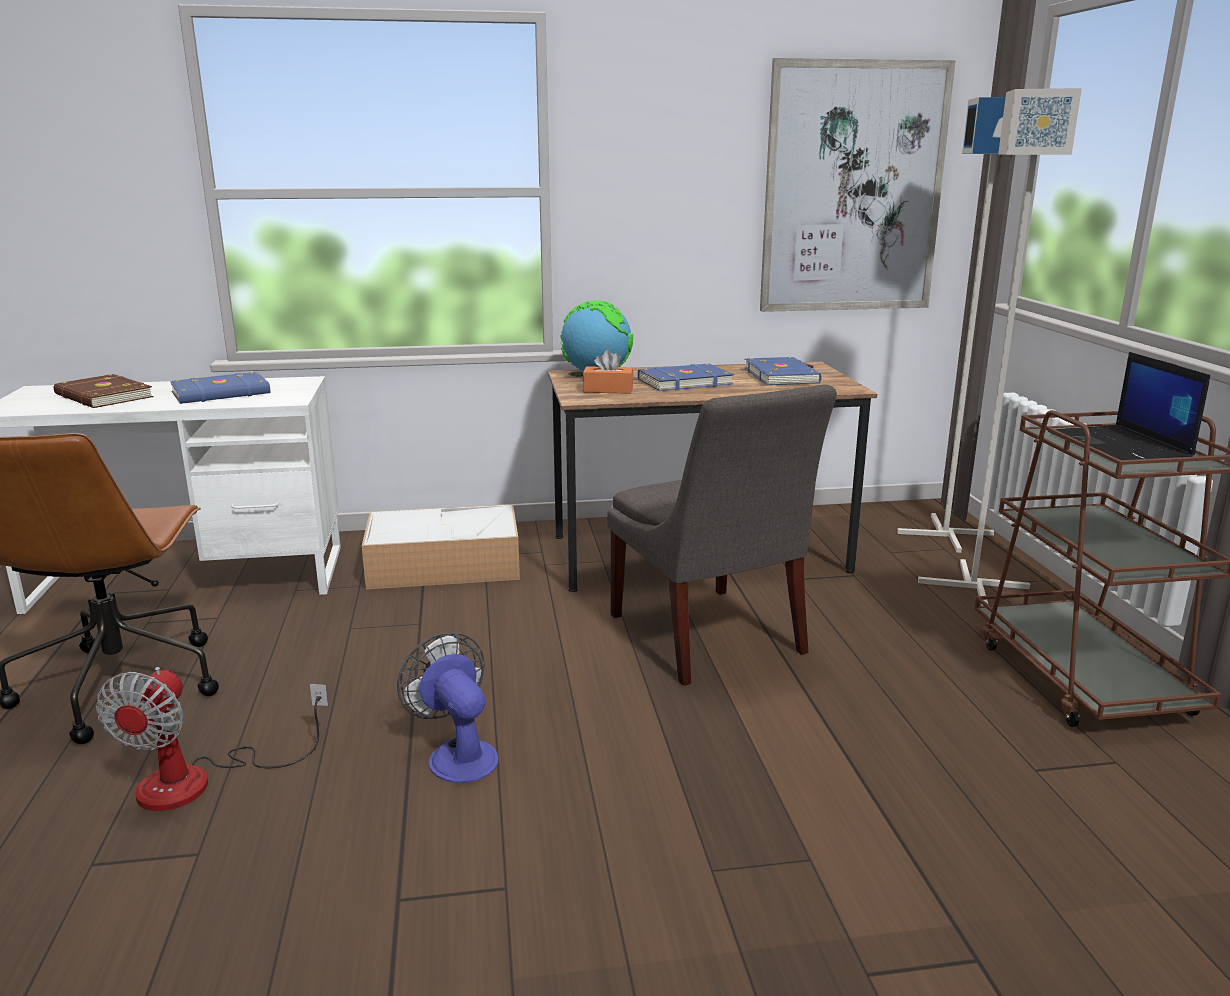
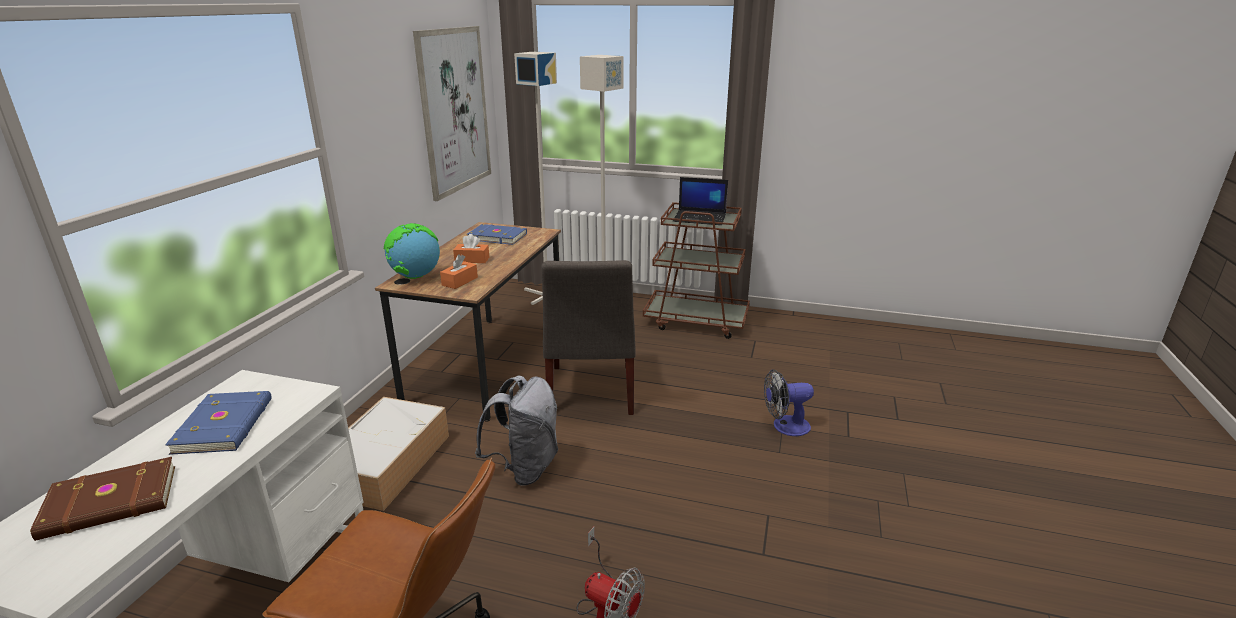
camera: 65 degrees left, 5 degrees up
(457, 754) = (646, 508): fan -> fan (785, 426)
(489, 642) = (525, 468): none -> grey backpack
(683, 381) = (472, 260): blue book -> orange tissue box
(708, 638) = (590, 392): grey chair -> grey chair turned 90 degrees clockwise

